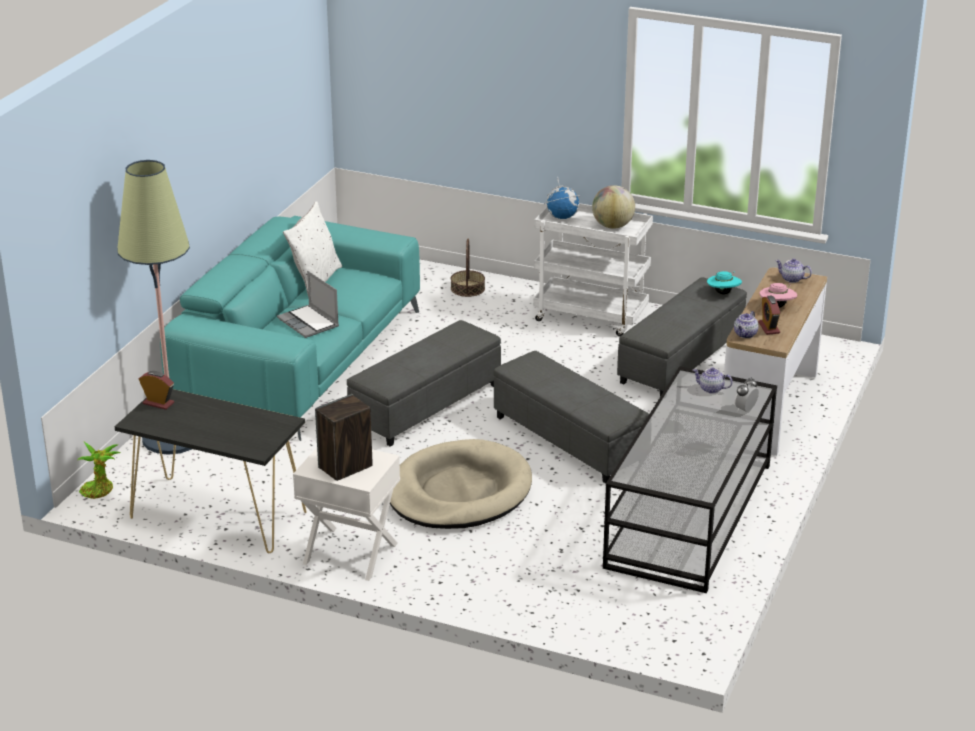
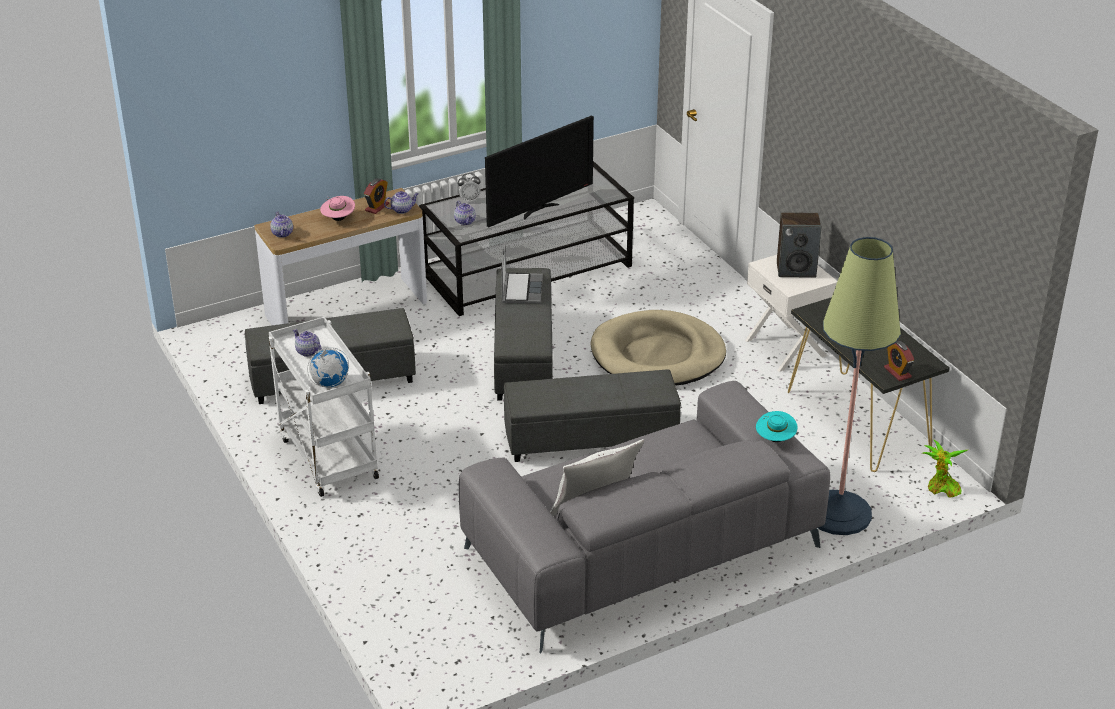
camera: 140 degrees left, 5 degrees up
(299, 358) = (641, 548): turquoise sofa -> grey sofa
(309, 323) = (661, 454): laptop -> laptop (521, 289)
(467, 288) = (379, 554): basket -> none
(612, 226) = (307, 351): globe -> teapot
(669, 429) = (539, 210): none -> television
(723, 293) = (267, 333): turquoise hat -> turquoise hat (775, 439)

